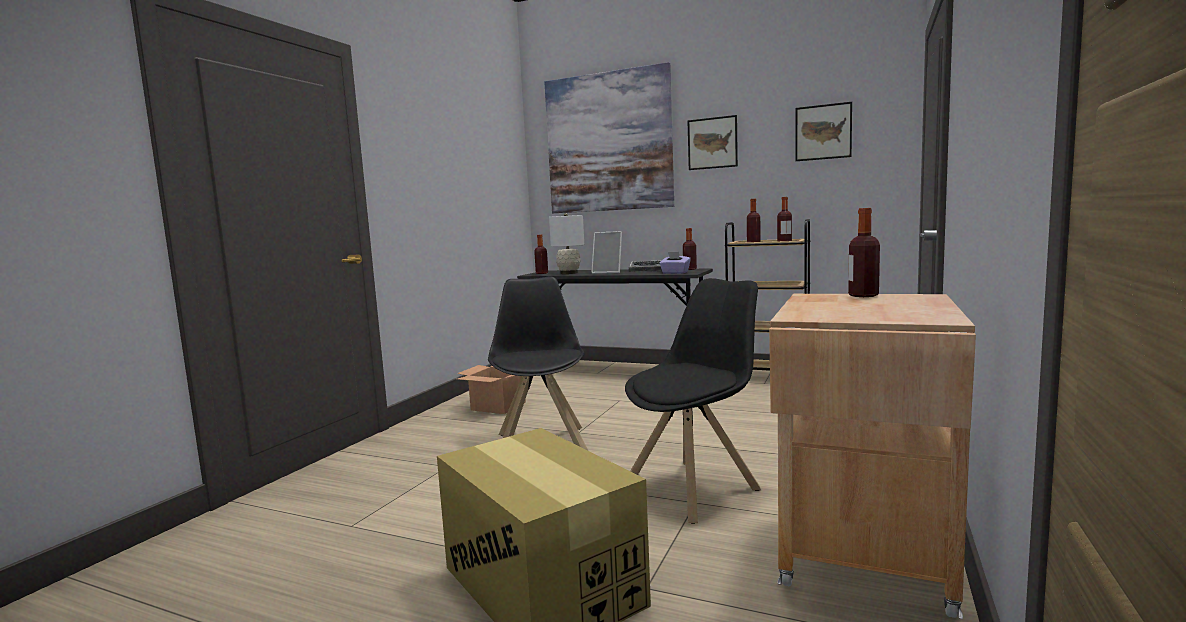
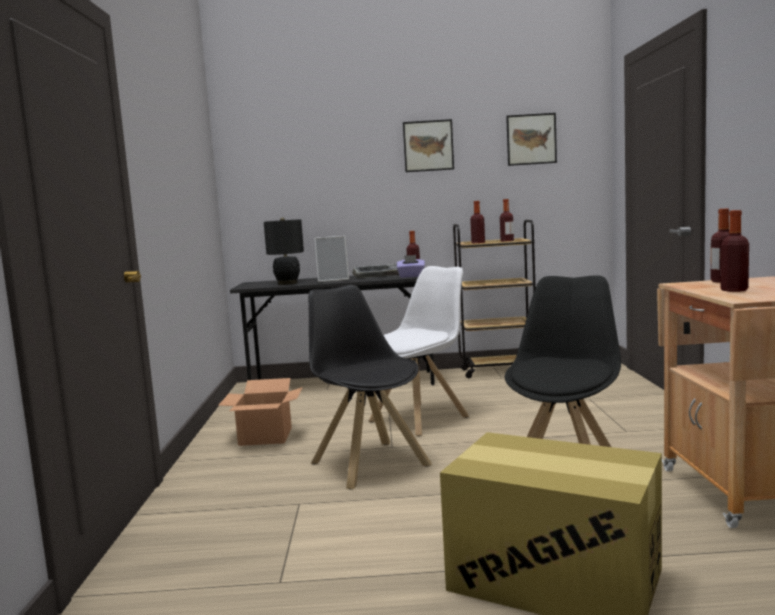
camera: 25 degrees left, 0 degrees up
(542, 273) = (253, 285): bottle -> bottle (734, 290)
(569, 273) = (287, 283): white table lamp -> black table lamp
(608, 142) = (316, 141): picture -> none
(639, 410) = (422, 417): none -> white chair

